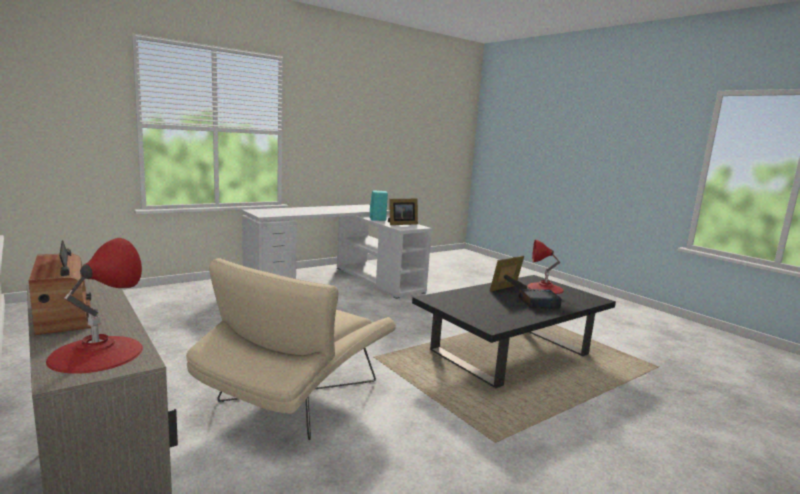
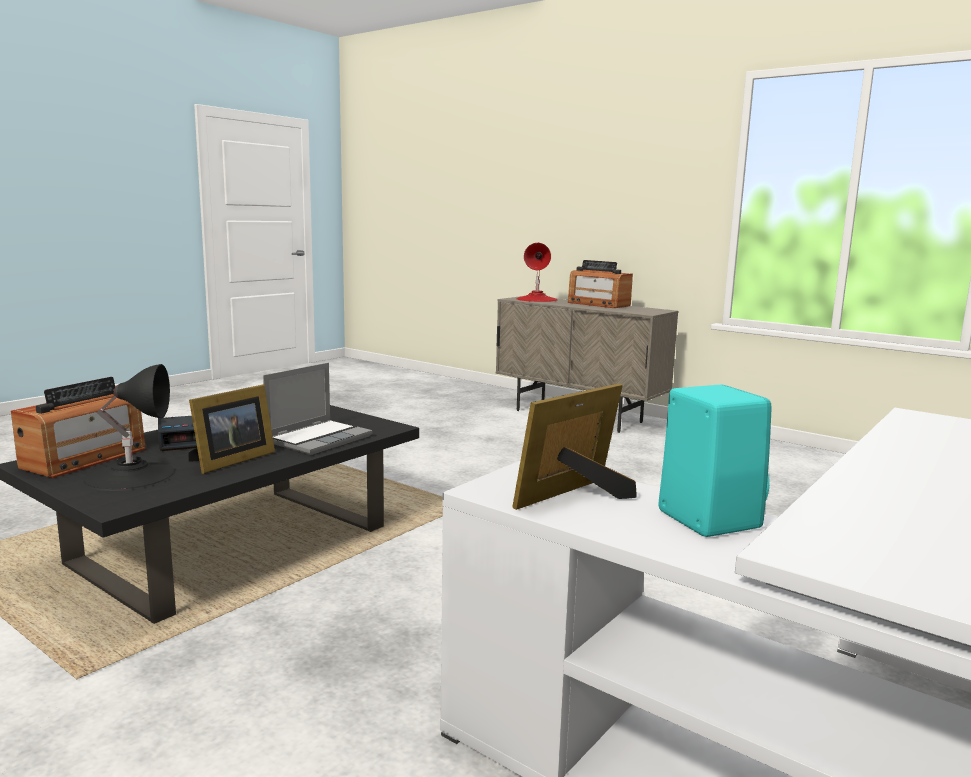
camera: 165 degrees right, 0 degrees up
(295, 398) = (516, 459): beige armchair -> none
(469, 296) = (319, 439): none -> laptop
(545, 288) = (130, 475): red table lamp -> black table lamp
(578, 299) = (85, 458): none -> radio

